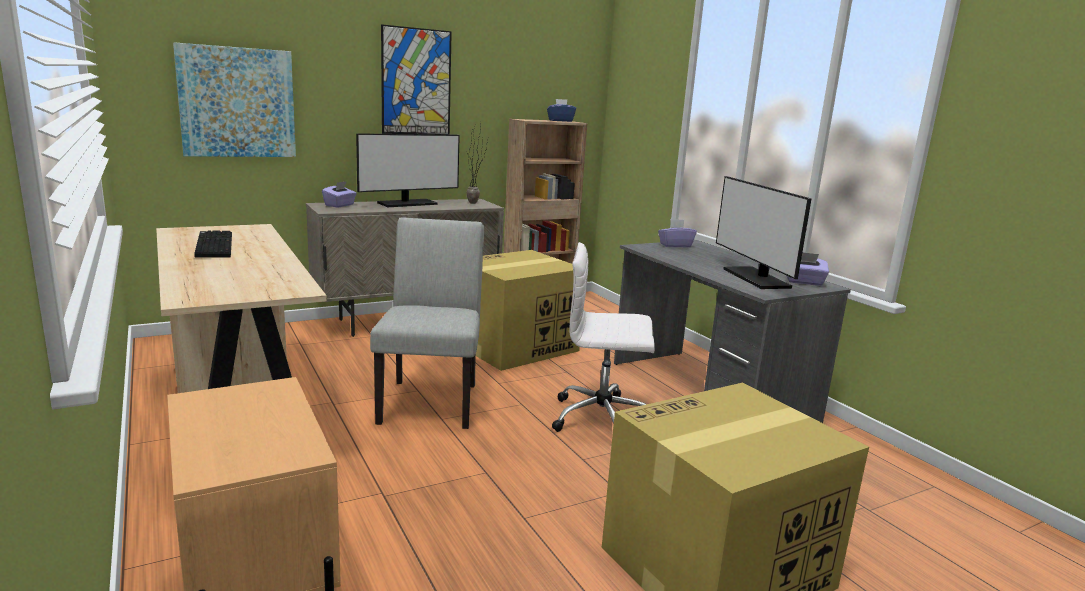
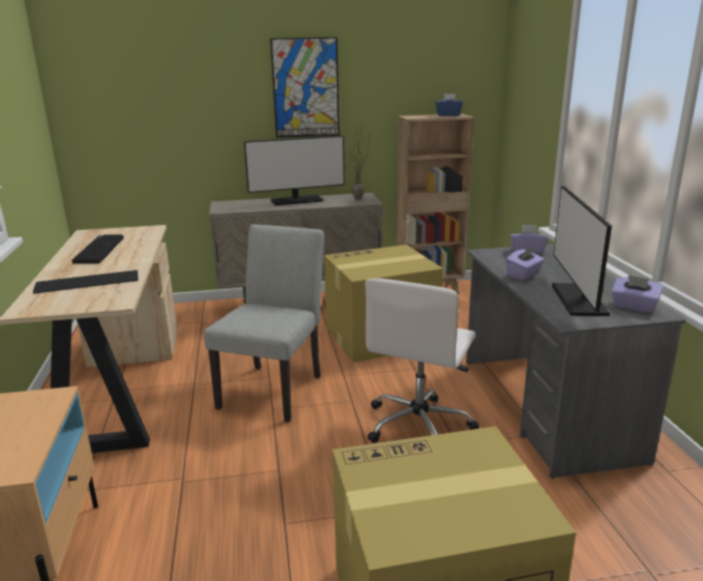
camera: 20 degrees right, 5 degrees up
(235, 273) = (86, 281): none -> keyboard
(237, 102) = (150, 119): picture -> none
(340, 205) = (236, 204): purple tissue box -> purple tissue box (524, 275)
(603, 419) = (419, 425): white office chair -> white office chair turned 90 degrees counterclockwise

